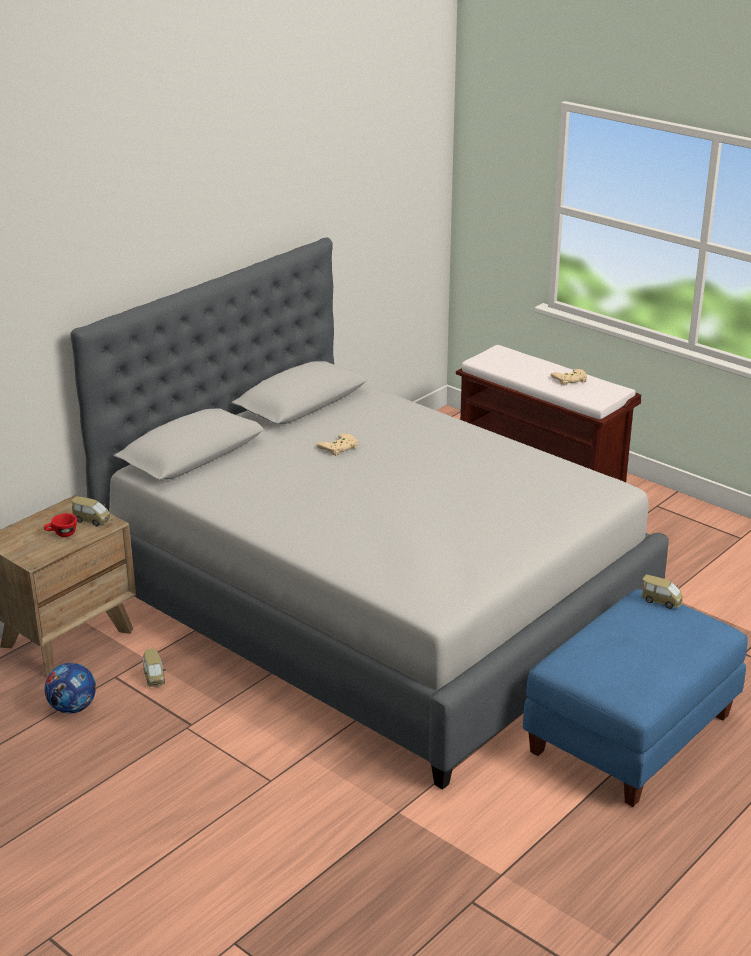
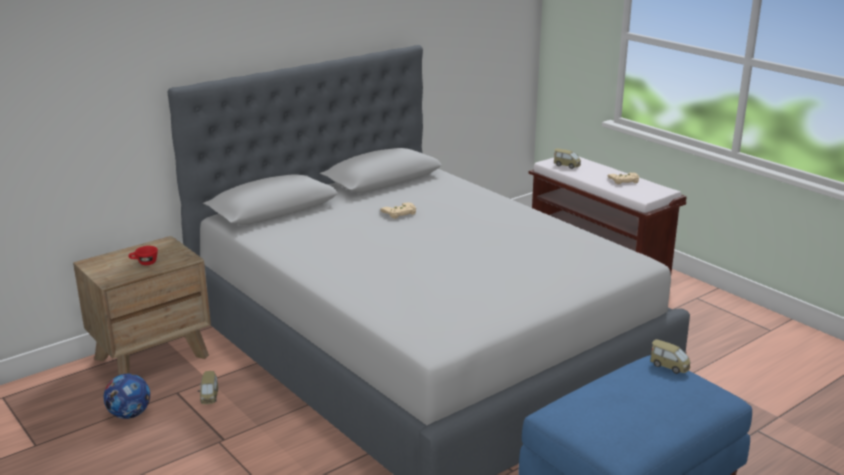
camera: 10 degrees right, 5 degrees down
(92, 520) = (174, 255): toy car -> toy car (567, 165)

